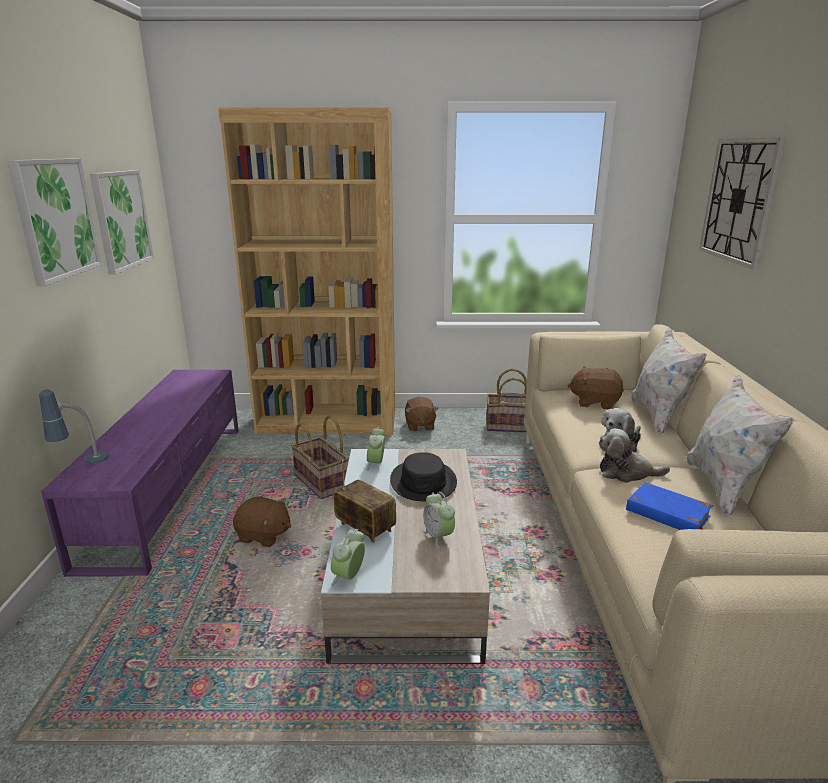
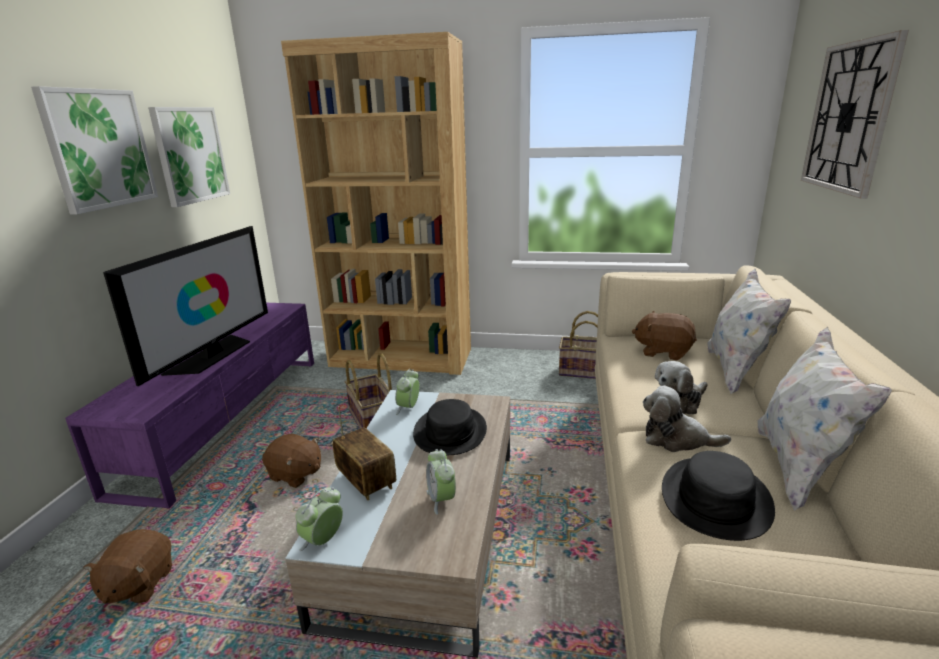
camera: 10 degrees right, 0 degrees up
(82, 464) = (117, 392): table lamp -> none
(161, 424) = (212, 355): none -> television
(419, 426) = (490, 366): brown plush toy -> brown plush toy (138, 585)
(668, 513) = (715, 498): blue book -> black hat

